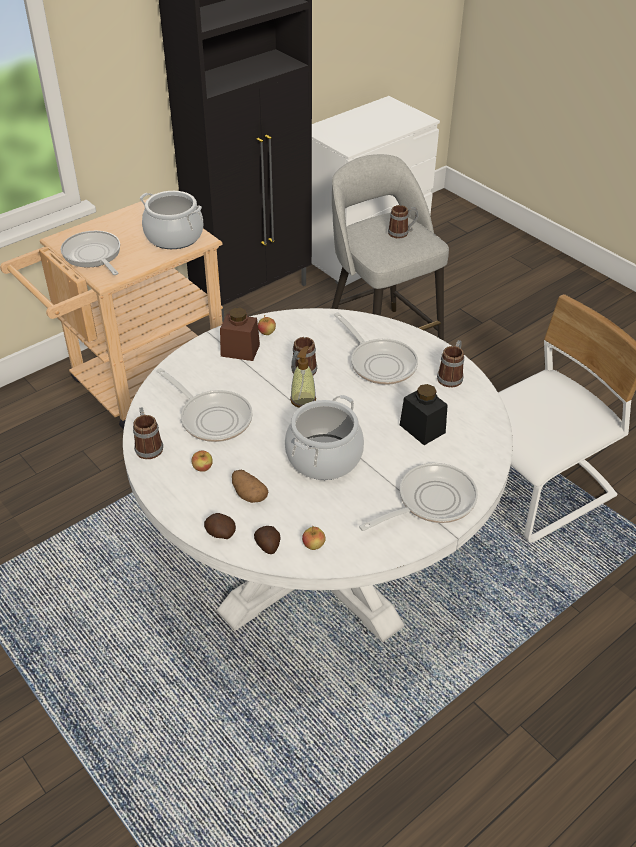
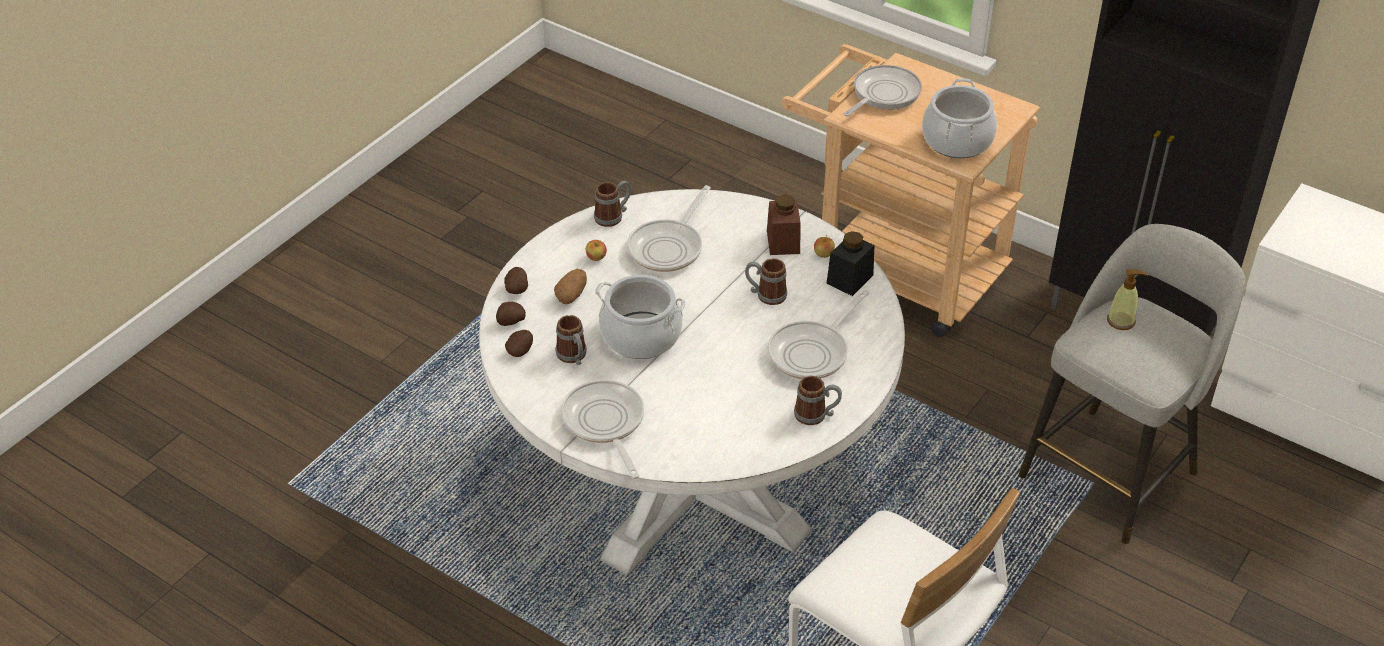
camera: 75 degrees right, 0 degrees up
(303, 399) = (723, 304): soap dispenser -> soap dispenser (1121, 321)
(313, 545) = (521, 351): apple -> potato
(402, 233) = (1153, 350): mug -> mug (573, 357)
(422, 429) = (714, 403): black jar -> black jar (849, 279)
(430, 501) = (605, 424): frying pan -> frying pan turned 150 degrees counterclockwise

